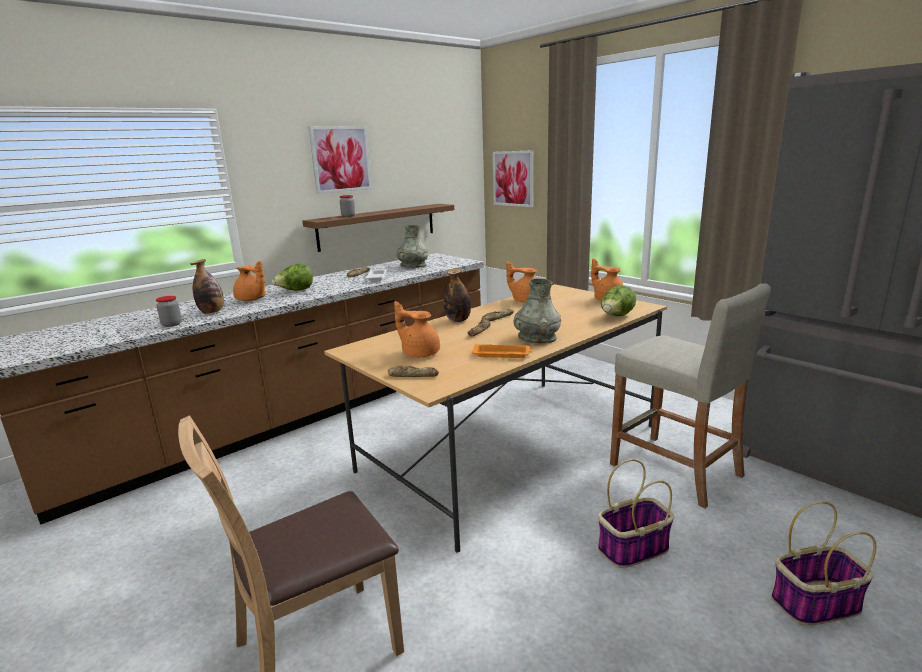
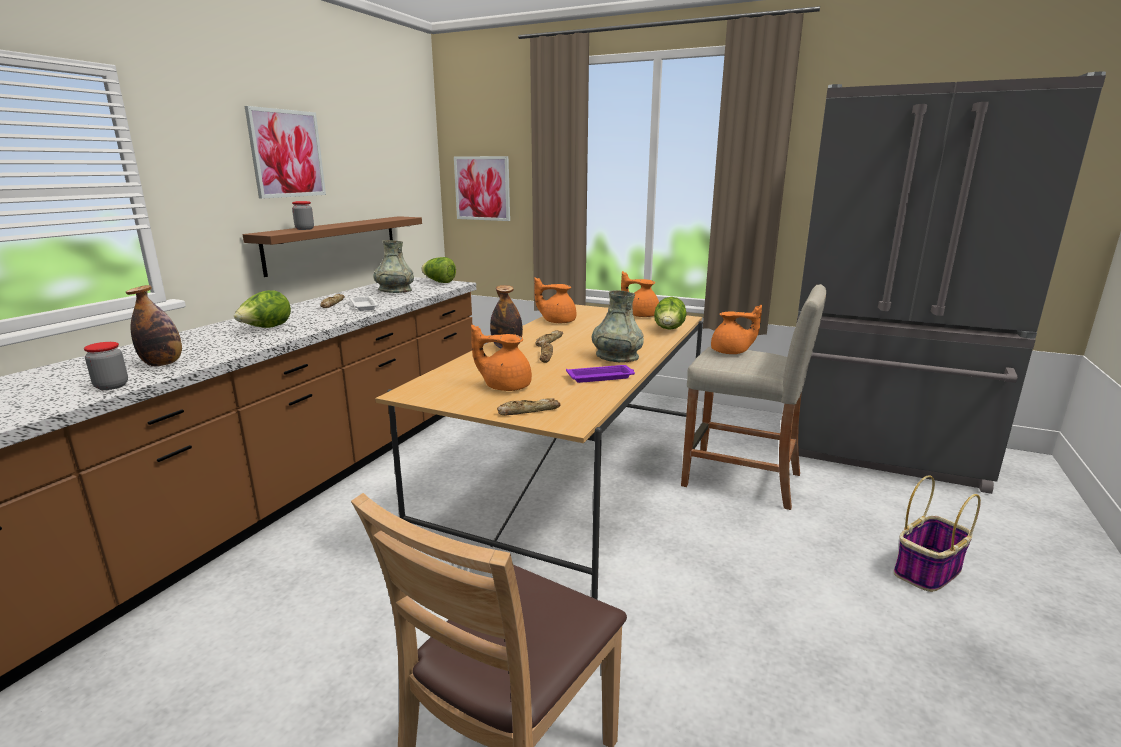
camera: 25 degrees left, 0 degrees up
(251, 300) = (209, 343): orange teapot -> orange teapot (731, 352)
(455, 259) = (439, 282): none -> lettuce
(502, 354) = (601, 377): orange tray -> purple tray
(633, 549) = (759, 563): basket -> none

